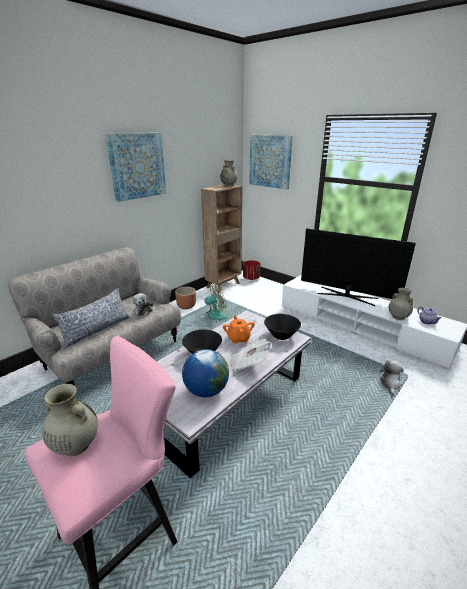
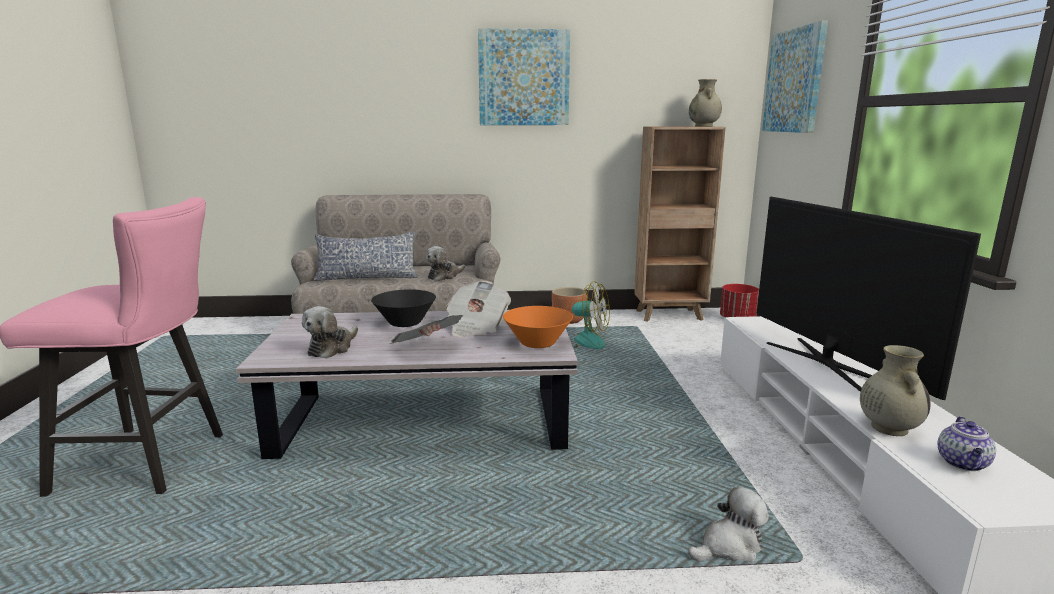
camera: 45 degrees right, 10 degrees down
(75, 445) = (102, 287): beige vase -> none
(206, 390) = (332, 348): globe -> plush toy
(238, 338) = (476, 326): orange teapot -> newspaper
(281, 335) = (538, 343): black bowl -> orange bowl

